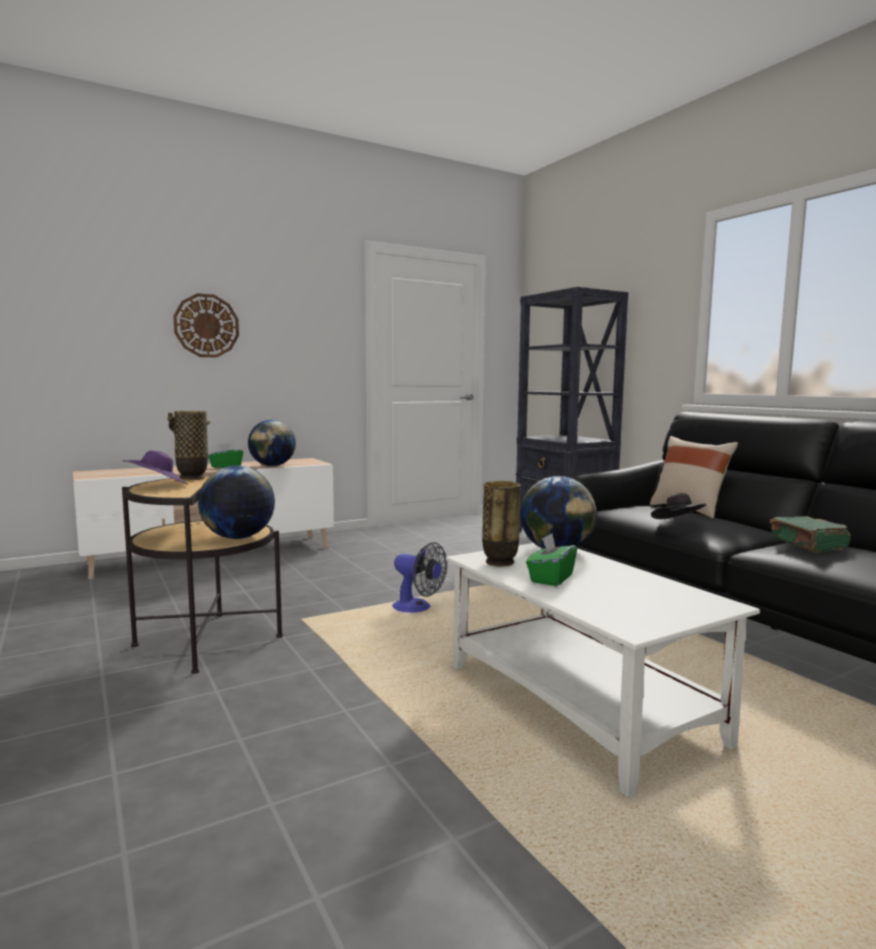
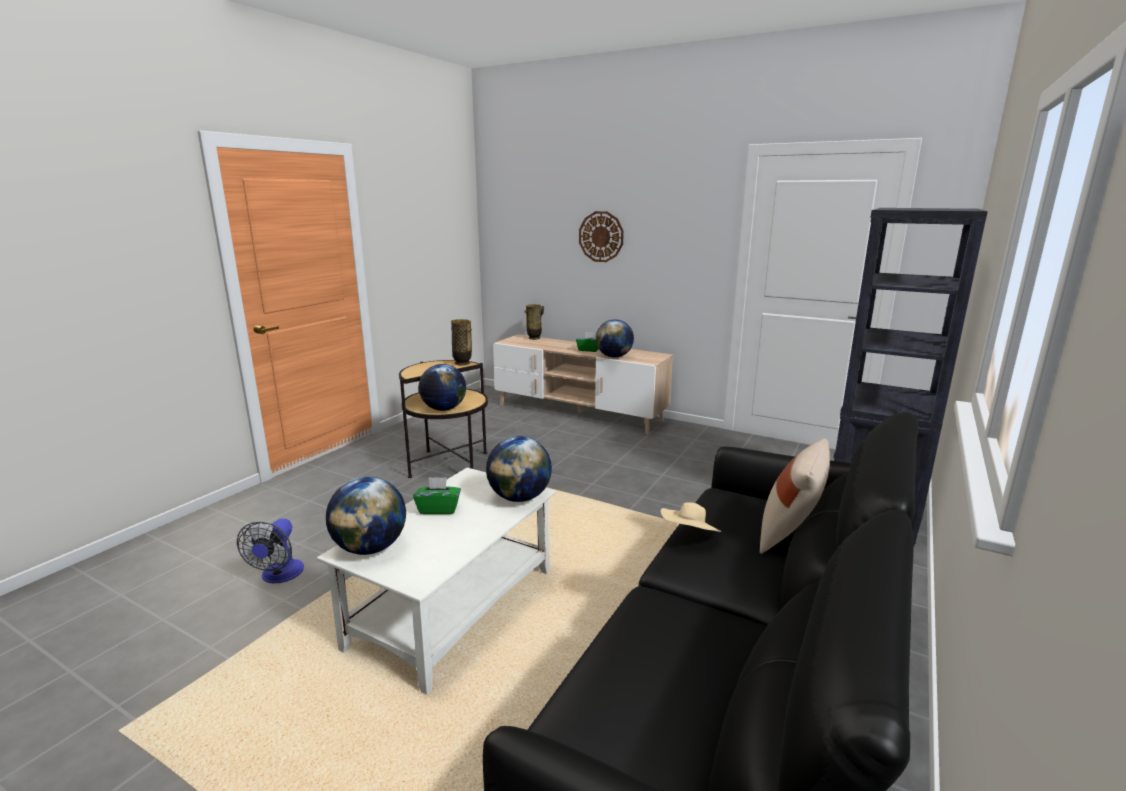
camera: 60 degrees right, 10 degrees up
(158, 486) = (429, 366): purple hat -> none
(417, 608) = (563, 504): fan -> fan (279, 576)
(500, 563) = (464, 486): vase -> vase (534, 338)
(629, 615) = (370, 548): none -> globe
(678, 524) = (689, 535): black hat -> beige hat
(808, 545) = (685, 622): green book -> none

